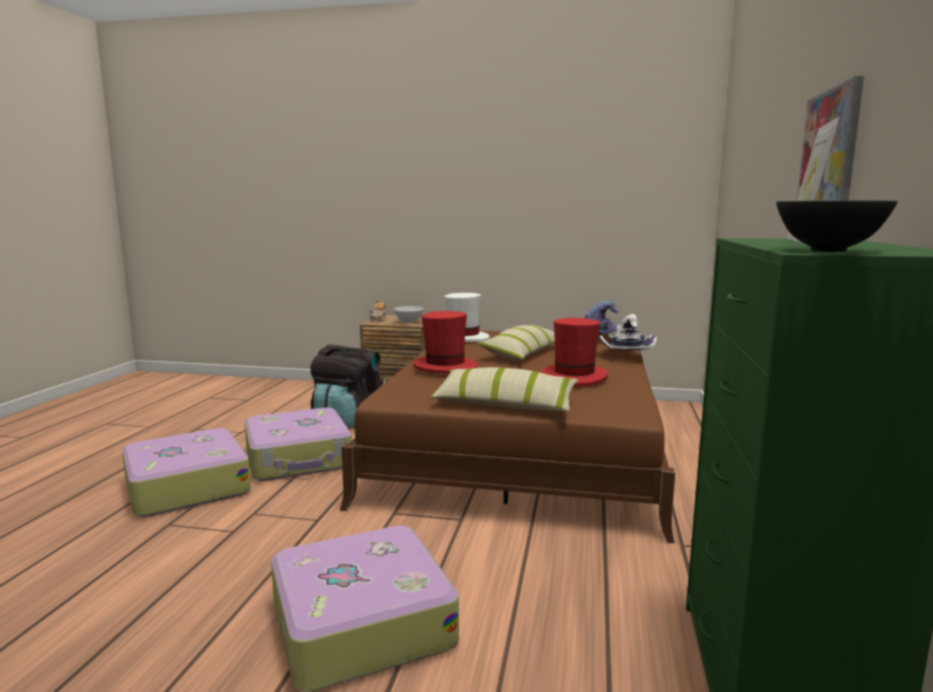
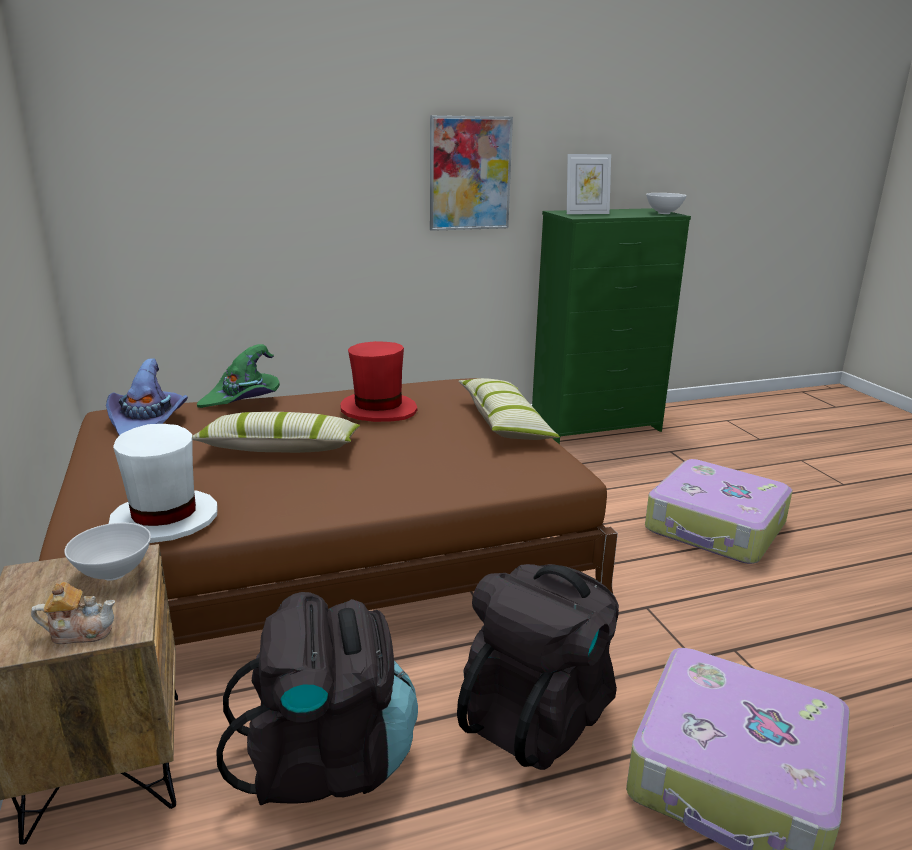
camera: 120 degrees left, 10 degrees up
(299, 459) = (538, 714): suitcase -> black backpack
(445, 367) = (407, 475): red hat -> none
(625, 353) = (243, 399): white hat -> green hat
(828, 250) = (663, 213): black bowl -> white bowl

